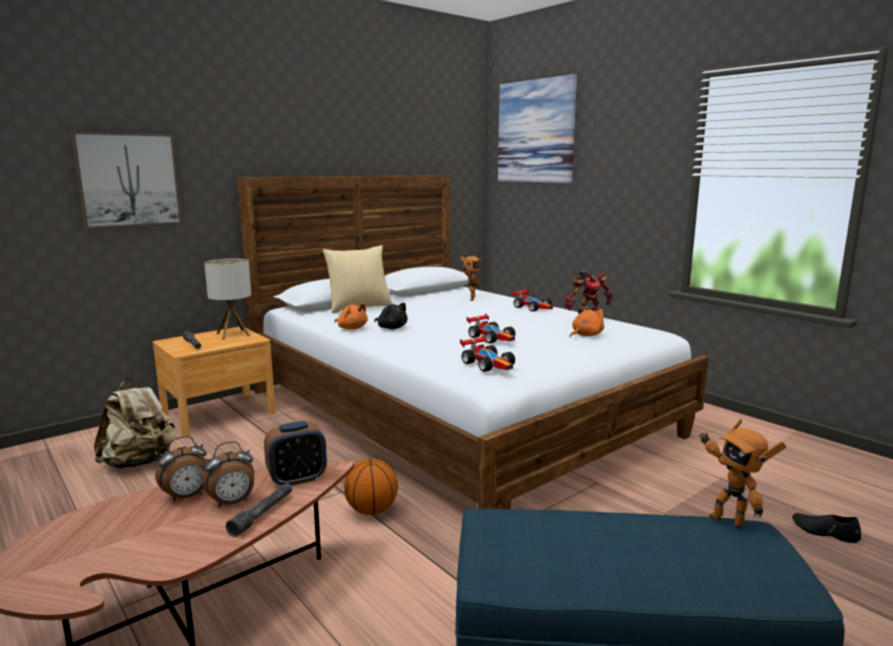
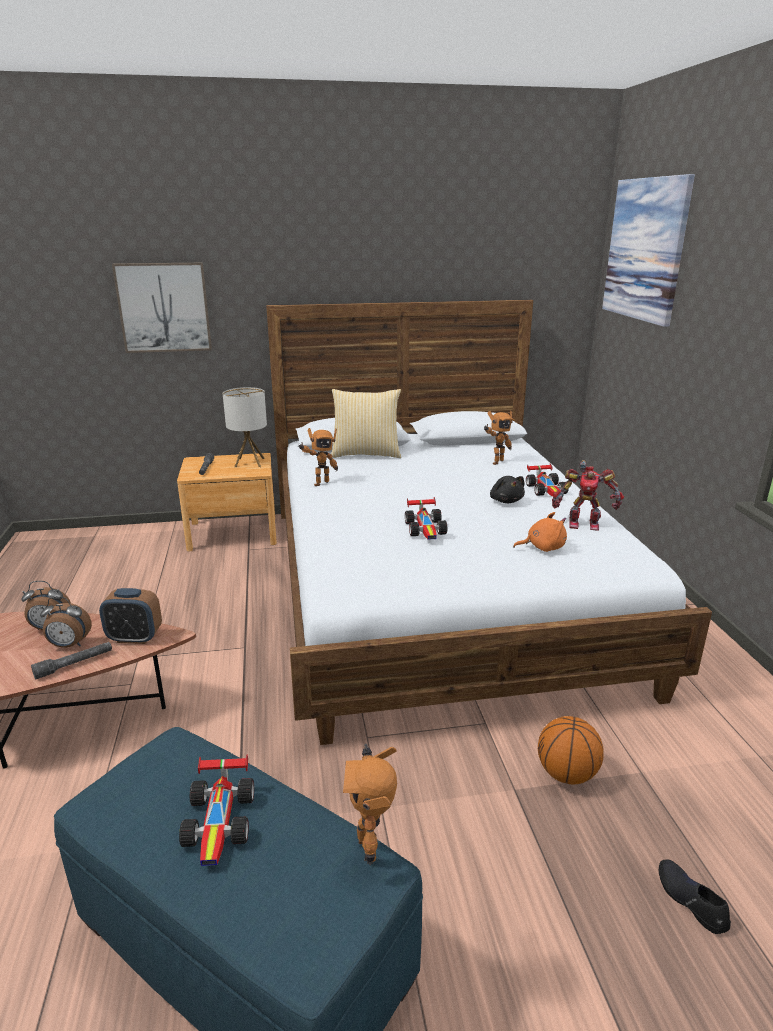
camera: 30 degrees right, 10 degrees up
(140, 463) = (135, 569): beige backpack -> none
(351, 328) = (320, 483): orange plush toy -> toy robot
(371, 510) = (247, 676): basketball -> basketball (566, 774)
(391, 328) = (355, 490): black plush toy -> black plush toy (506, 500)
(489, 364) = (366, 566): toy car -> toy car (221, 820)

